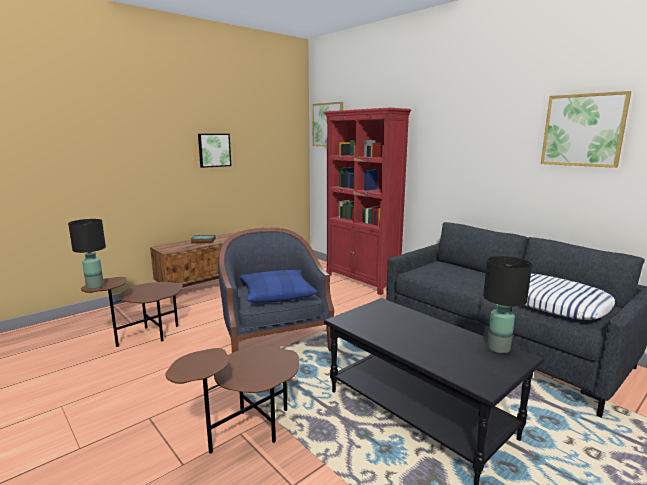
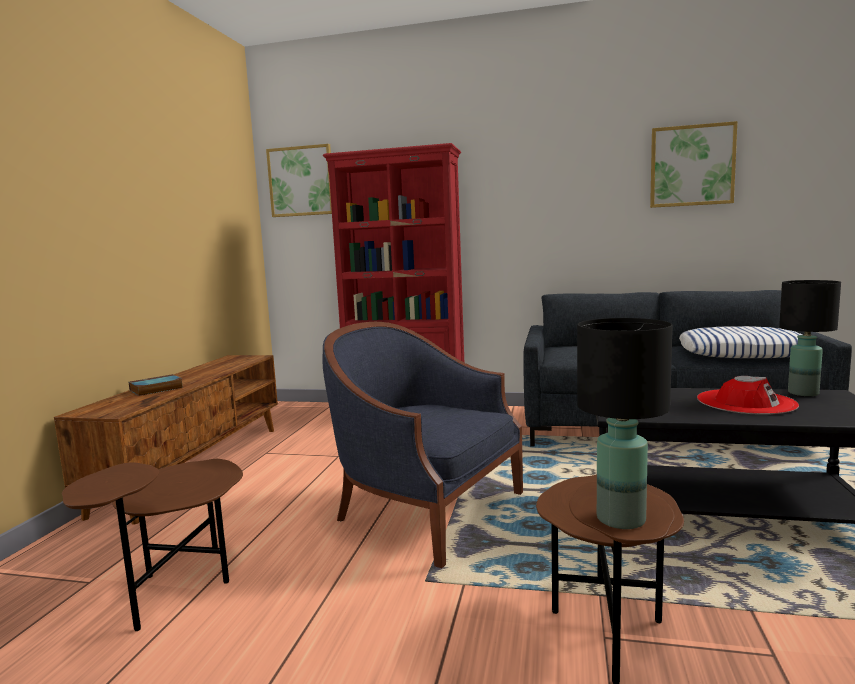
camera: 35 degrees left, 5 degrees down
(94, 286) = (98, 492): black table lamp -> black table lamp (621, 519)
(214, 150) = (142, 214): picture -> none
(277, 293) = (441, 420): blue pillow -> none
(437, 339) = (745, 402): none -> red hat

